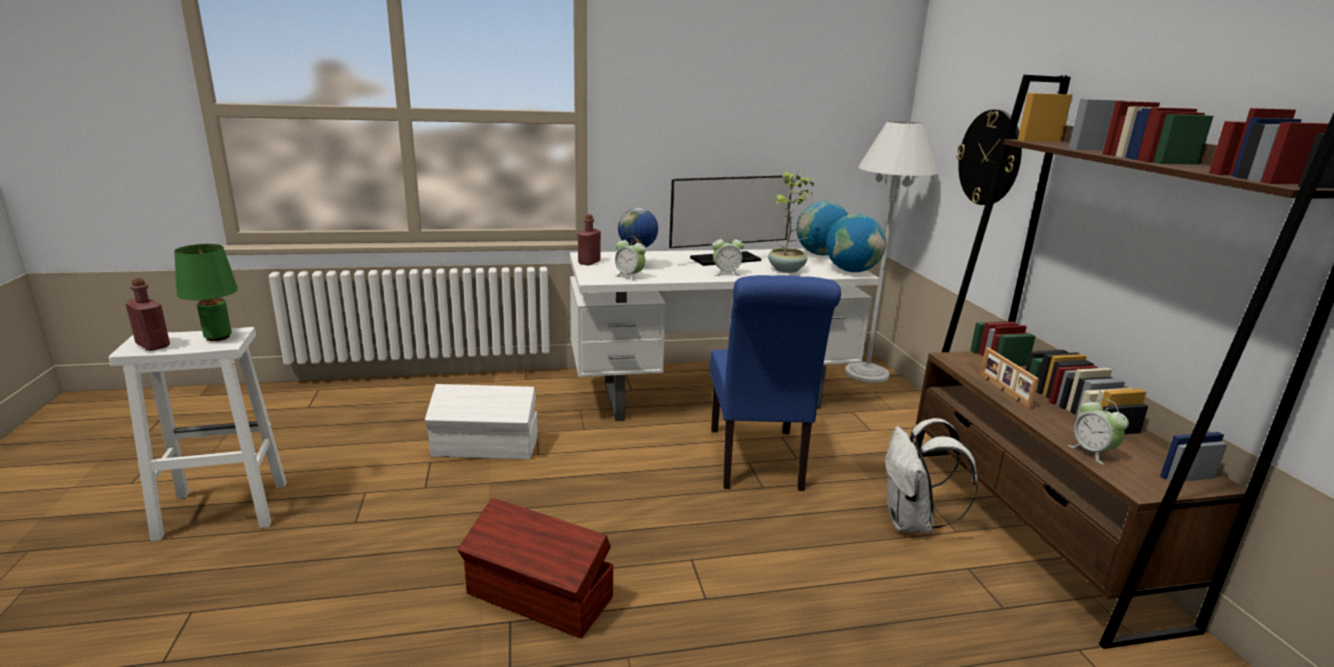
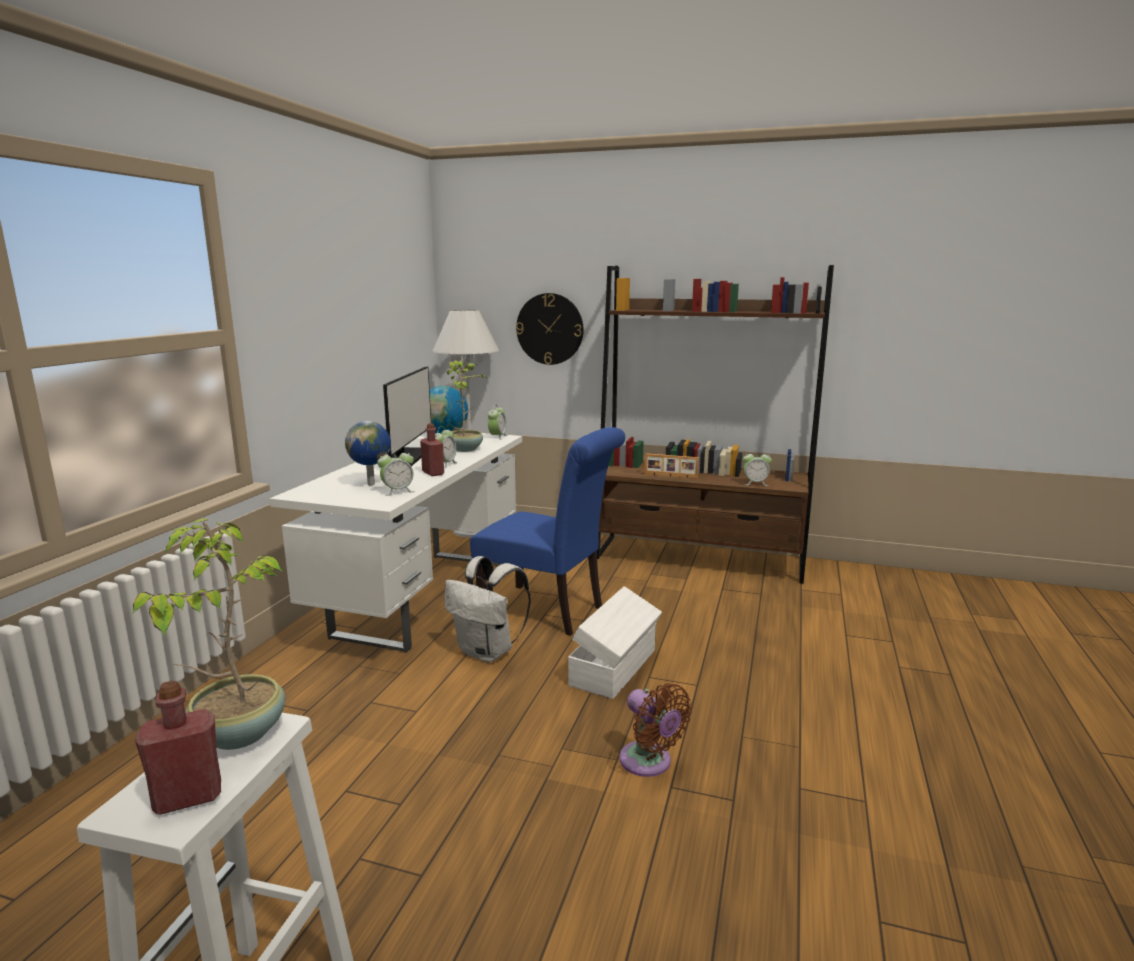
camera: 60 degrees left, 5 degrees down
(218, 337) = (237, 733): green table lamp -> potted plant
(486, 447) = (362, 742): white storage box -> white storage box (615, 667)
(539, 597) = (649, 763): brown storage box -> brown fan
(589, 262) = (324, 497): red bottle -> red bottle (433, 473)
(851, 271) = (497, 437): globe -> alarm clock
(912, 522) = (668, 587): white backpack -> white backpack (488, 652)

